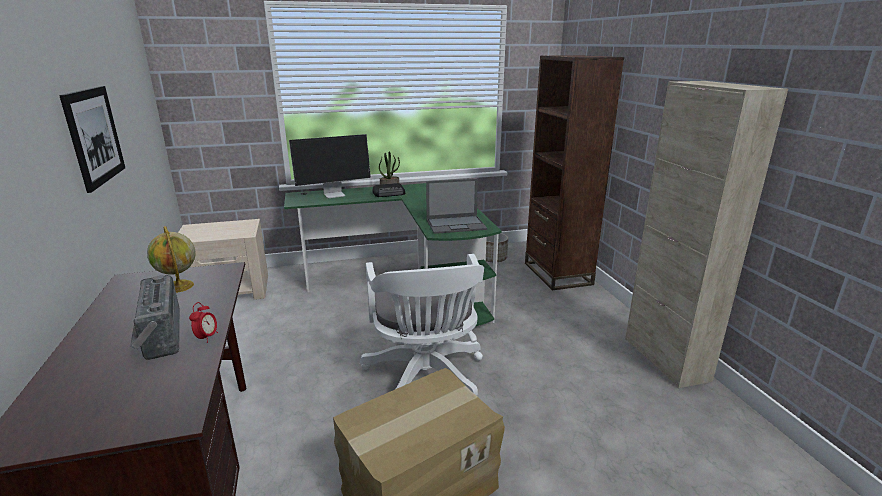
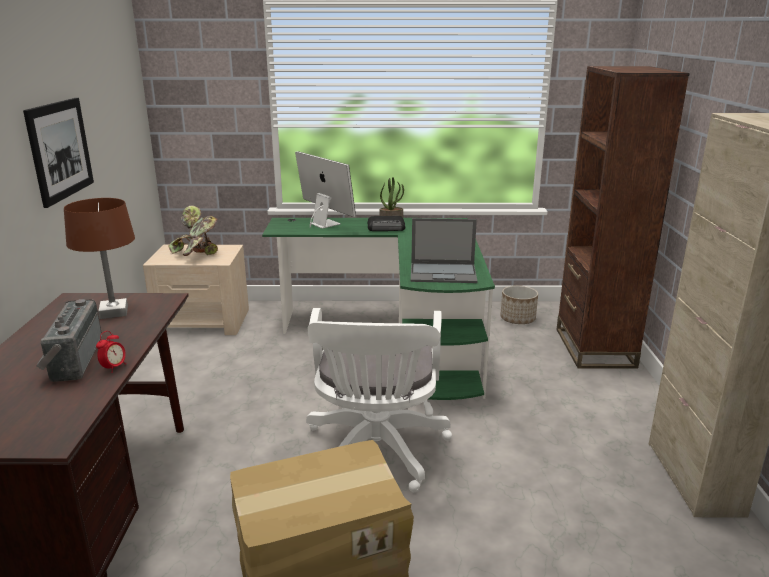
camera: 15 degrees right, 0 degrees up
(179, 287) = (114, 312): globe -> brown table lamp
(219, 230) = (196, 254): none -> potted plant
(335, 194) = (324, 224): monitor -> monitor turned 120 degrees counterclockwise

